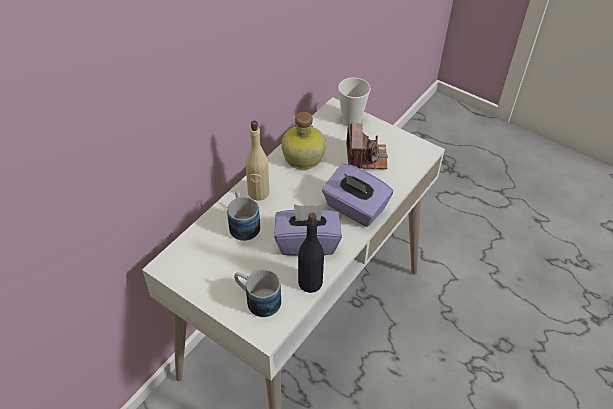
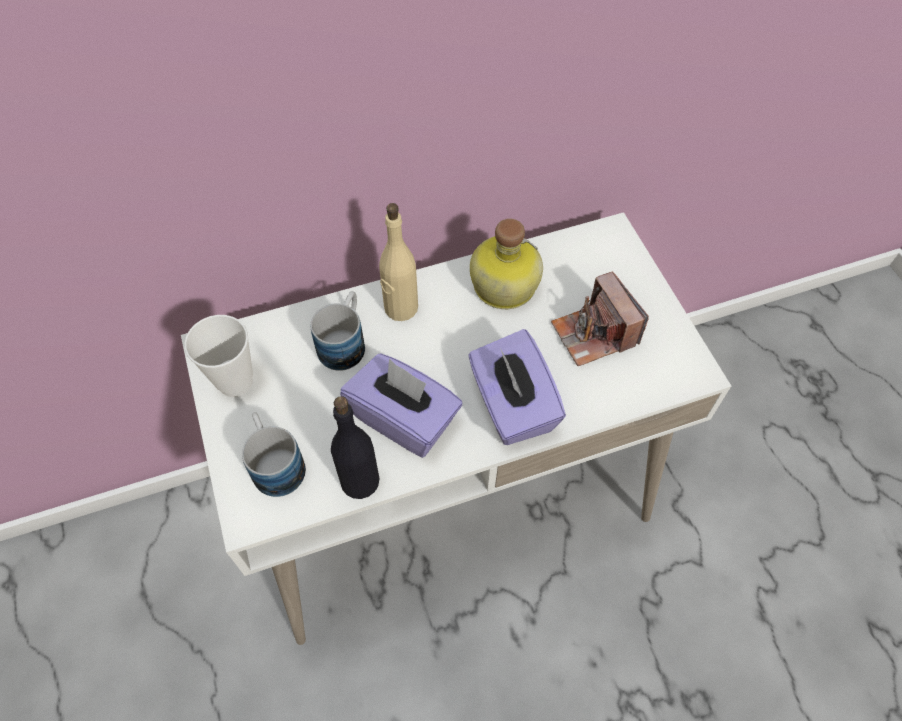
camera: 35 degrees right, 10 degrees up
(351, 120) = (620, 264): cup -> cup (235, 382)
(366, 157) = (594, 334): camera -> camera turned 120 degrees clockwise

